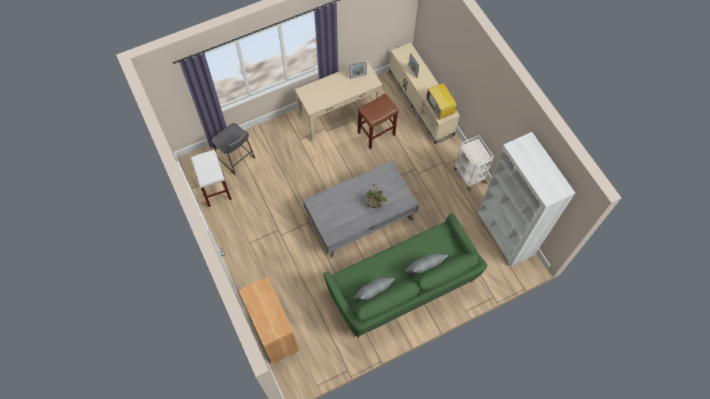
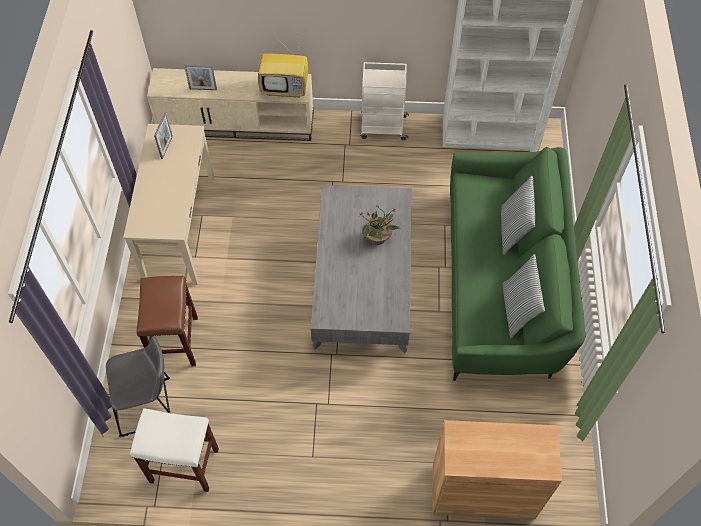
camera: 60 degrees left, 5 degrees down
(376, 133) = (245, 198): brown stool -> brown stool (175, 341)

